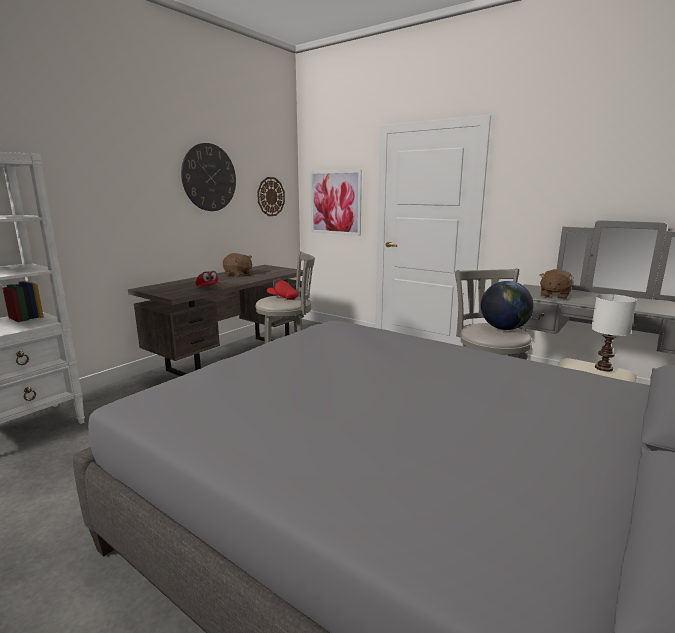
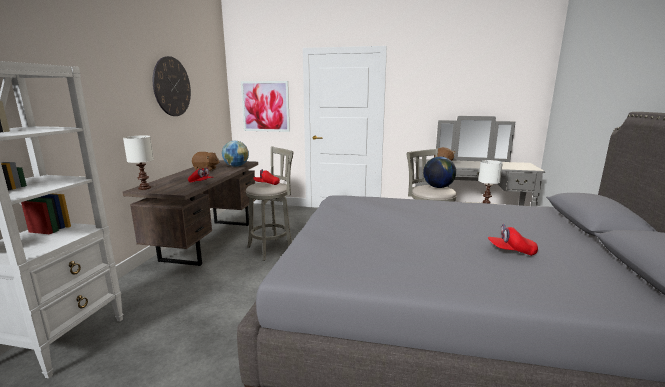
camera: 25 degrees left, 0 degrees up
(151, 288) = (145, 188): none -> white table lamp
(270, 196) = (212, 102): wall clock -> none
(274, 274) = (236, 166): none -> globe
(456, 444) = (511, 251): none -> red cap

